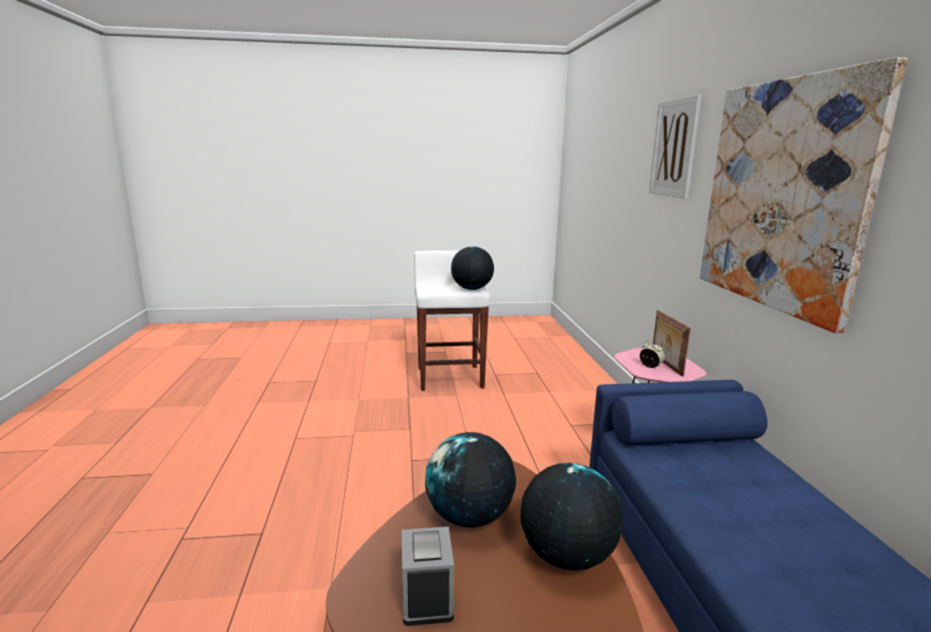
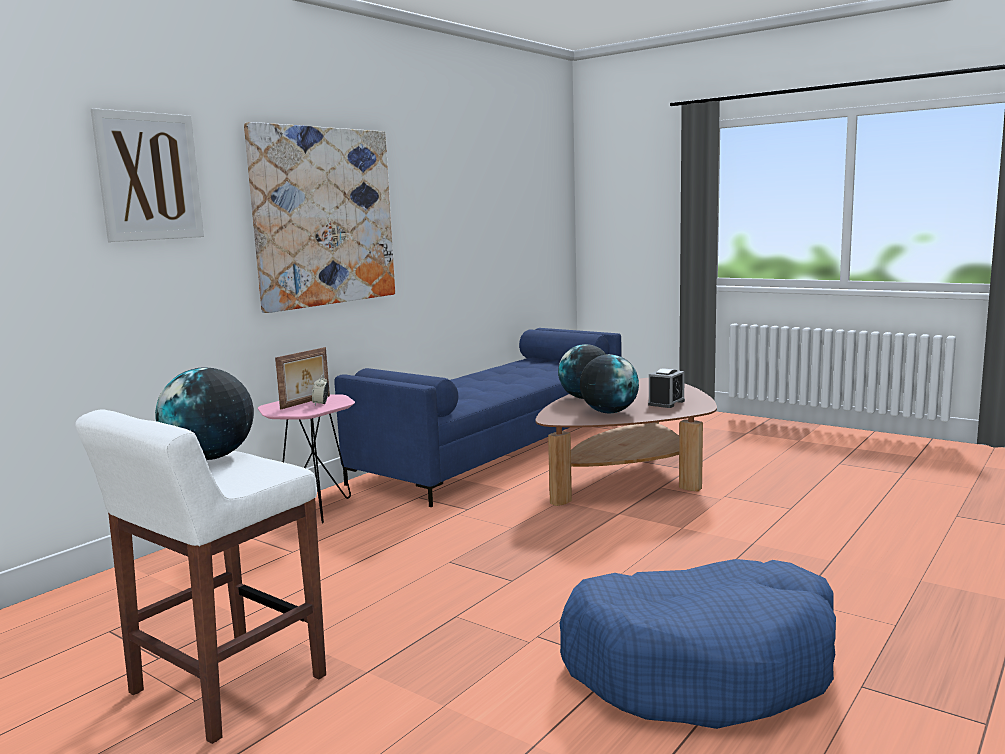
camera: 135 degrees left, 5 degrees down
(250, 452) = (701, 666): none -> blue dog bed

